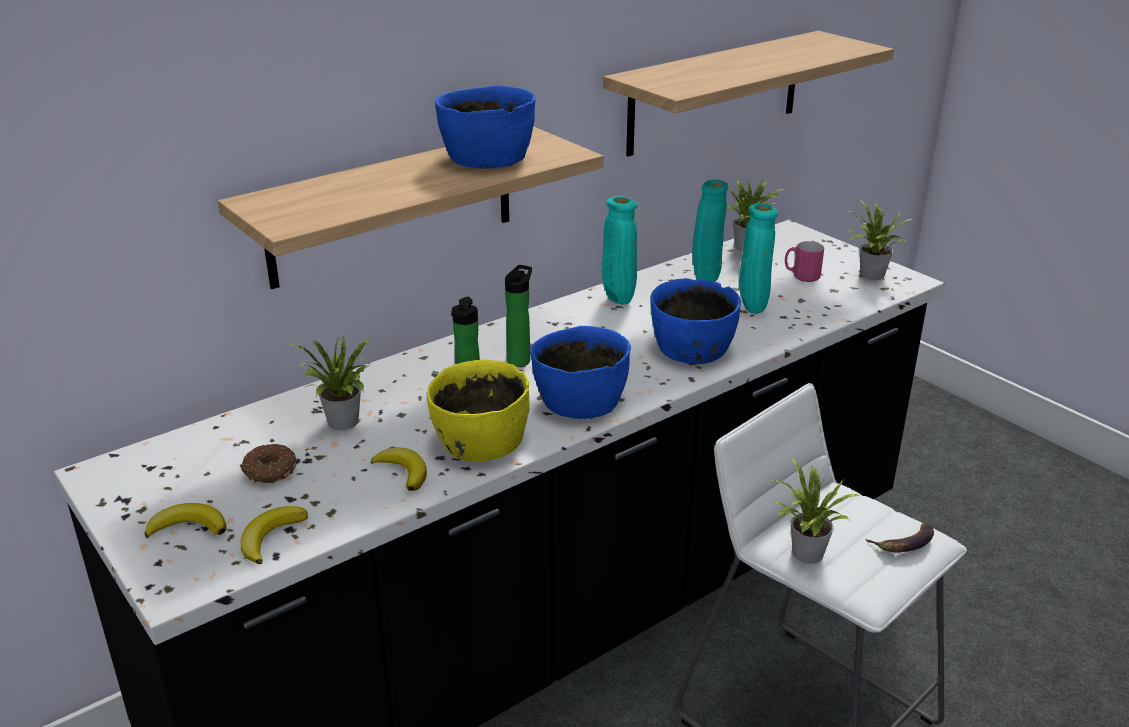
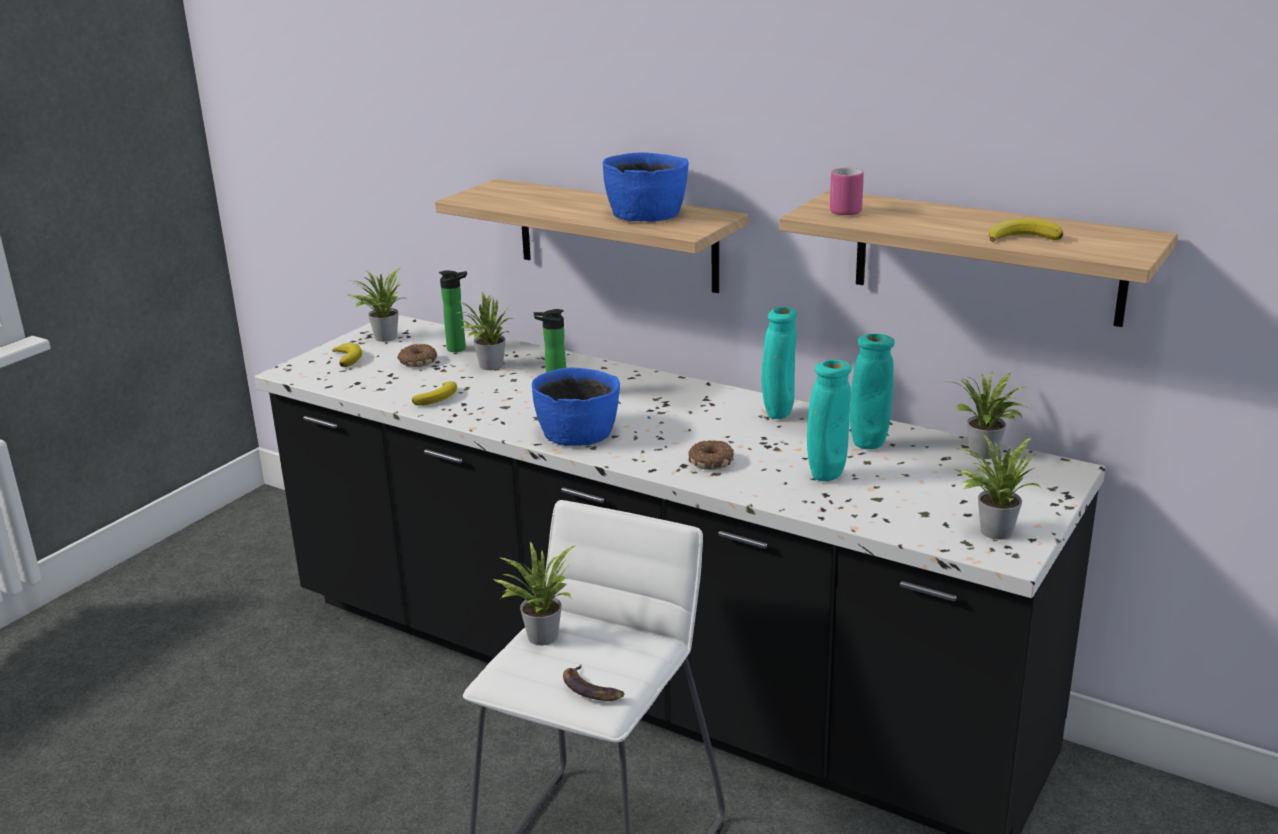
camera: 70 degrees right, 5 degrees down
(145, 488) = (383, 337): none -> potted plant
(271, 537) = (346, 380): banana -> banana (1023, 237)
(479, 441) = (492, 411): yellow bowl -> none
(520, 359) = (628, 399): bottle -> bottle (459, 349)
(692, 349) = (710, 461): blue bowl -> donut
(801, 276) = (939, 491): pink mug -> pink mug (844, 210)

